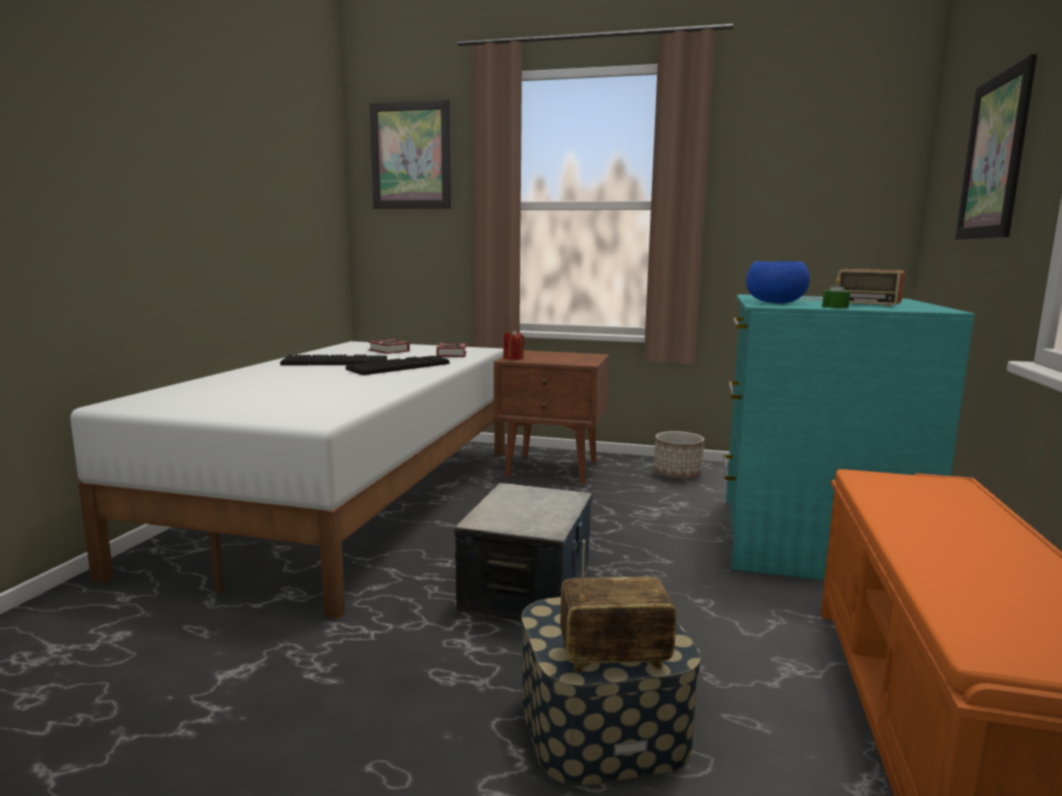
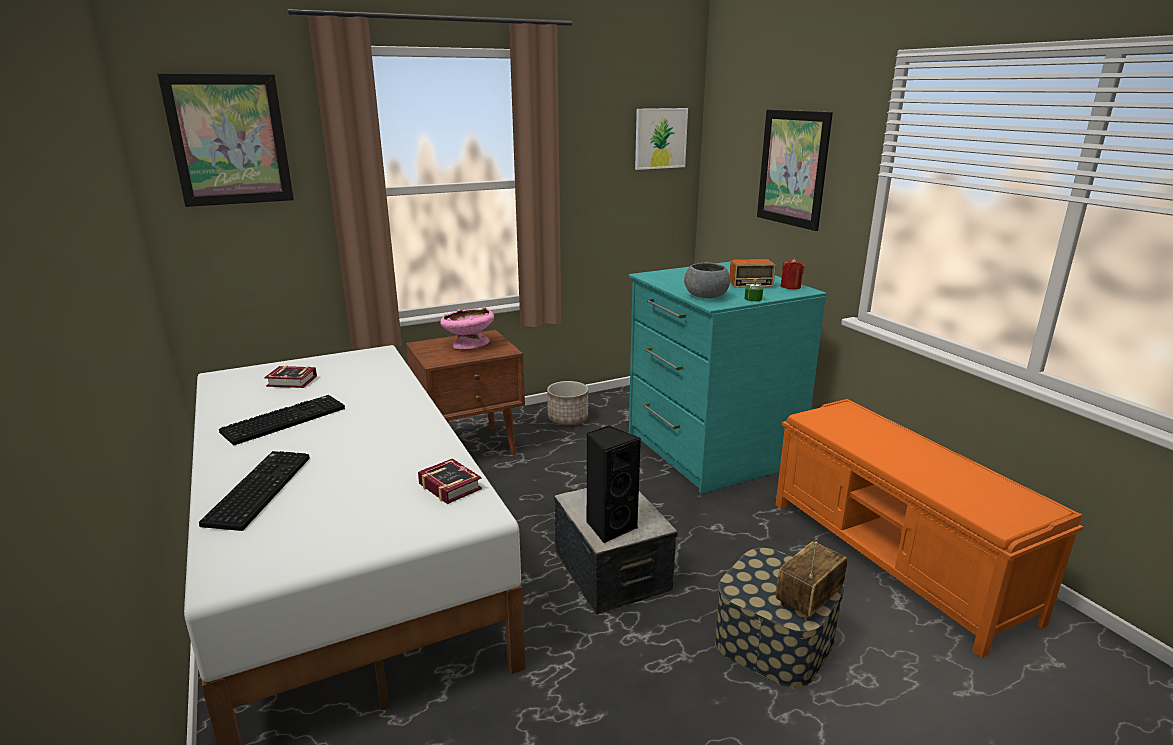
camera: 40 degrees left, 10 degrees up
(399, 367) = (368, 407): keyboard -> keyboard (258, 489)
(453, 354) = (370, 369): book -> book (450, 485)
(502, 515) = (609, 527): none -> black speaker
(513, 358) = (434, 359): red candle -> red candle (790, 287)
(560, 357) = (468, 346): none -> pink bowl
(775, 303) = (706, 297): blue bowl -> grey bowl
(859, 158) = (660, 138): none -> picture

